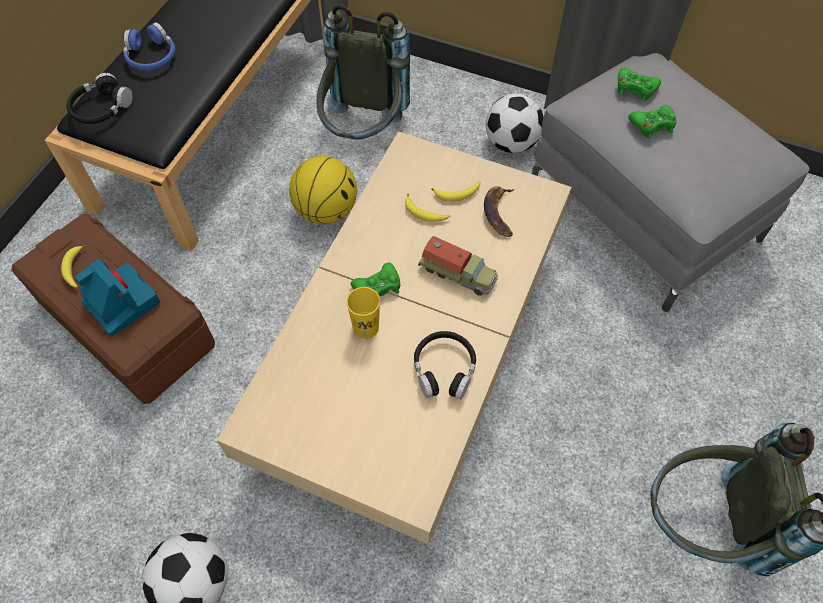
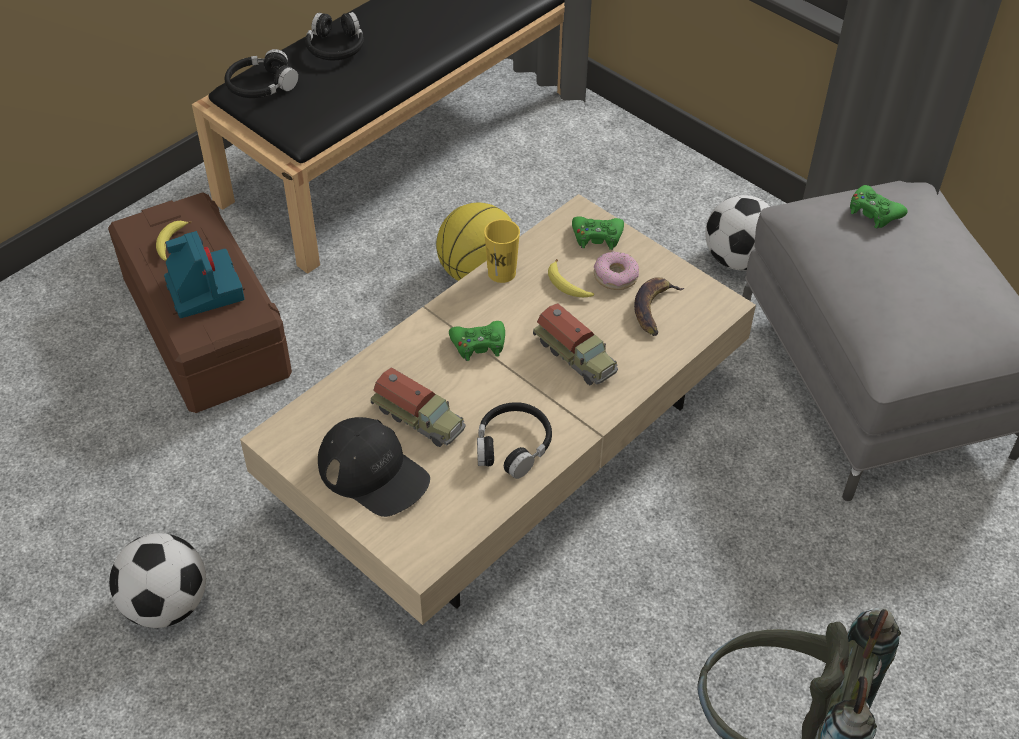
camera: 20 degrees right, 10 degrees down
(151, 56) = (336, 47): blue headphones -> black headphones
(343, 432) = (373, 472): none -> black cap
(359, 370) = (419, 418): none -> toy truck
(363, 133) = (560, 202): grey backpack -> none
(366, 327) = (446, 380): yellow cup -> yellow cup (501, 273)
(457, 194) = (615, 276): banana -> donut
(652, 125) = (873, 256): green game controller -> green game controller (597, 237)

